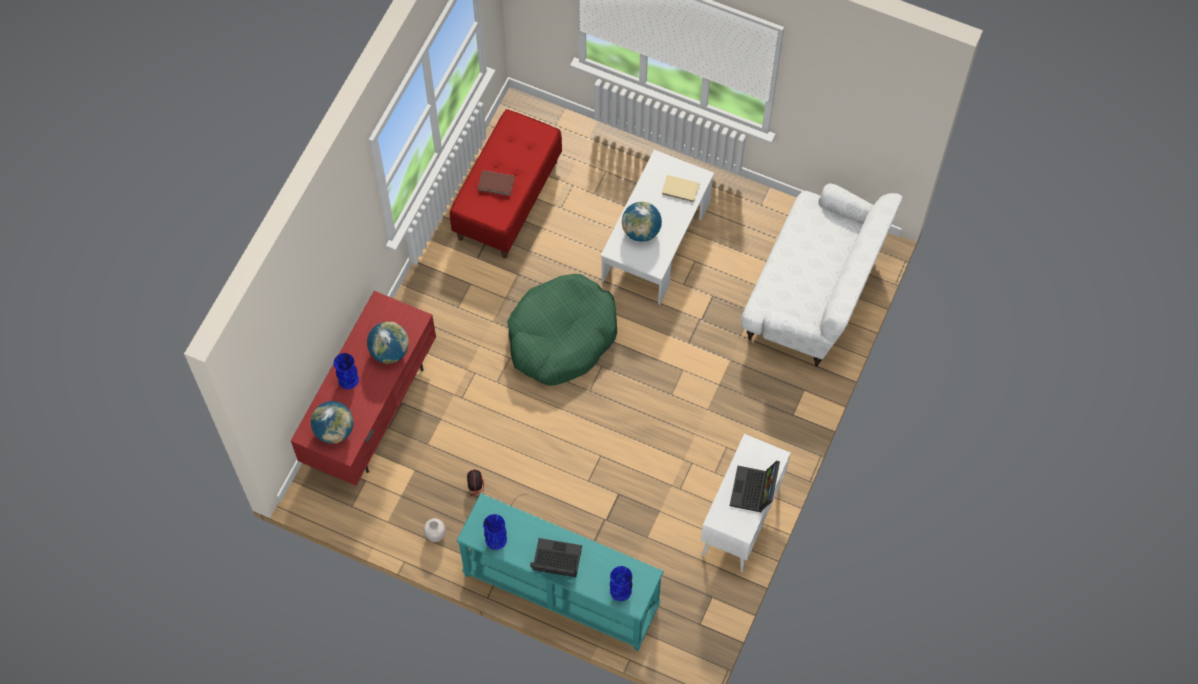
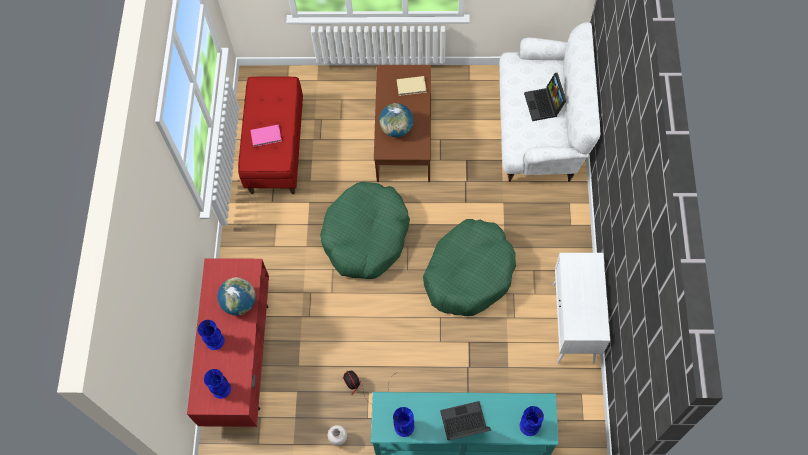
camera: 20 degrees left, 0 degrees up
(334, 430) = (221, 389): globe -> blue vase
(496, 184) = (266, 136): brown book -> pink book
(654, 421) = (469, 273): none -> green dog bed
(656, 241) = (404, 136): white coffee table -> brown coffee table
(754, 491) = (591, 296): laptop -> laptop (544, 105)

